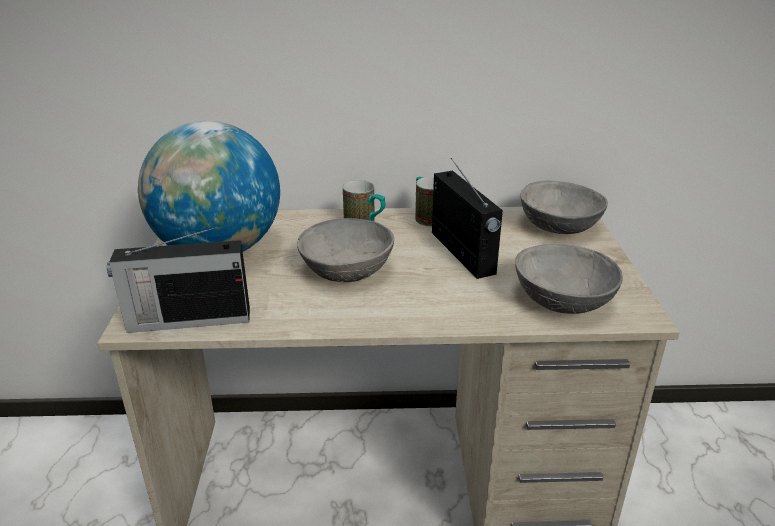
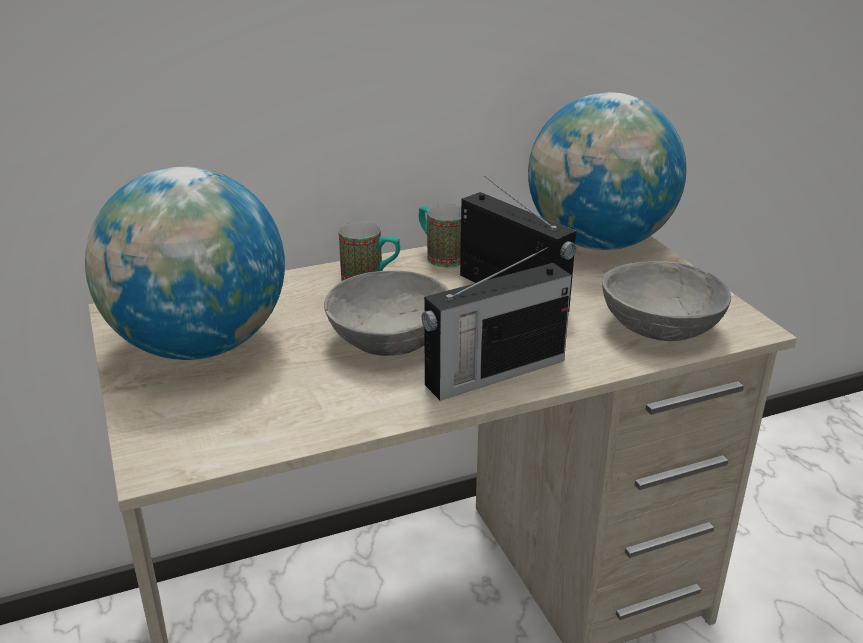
camera: 20 degrees left, 0 degrees up
(187, 320) = (225, 444): radio -> radio (492, 373)
(558, 226) = (598, 242): grey bowl -> globe

